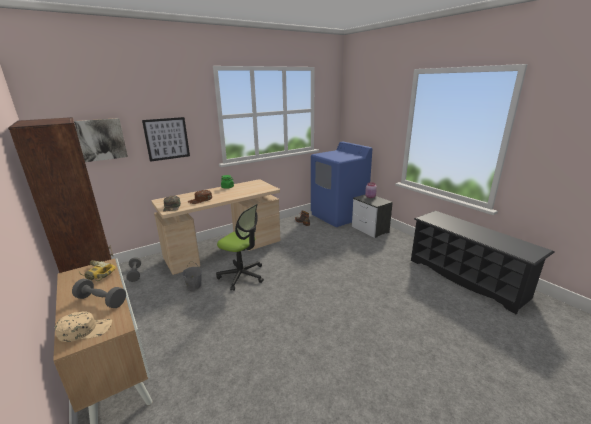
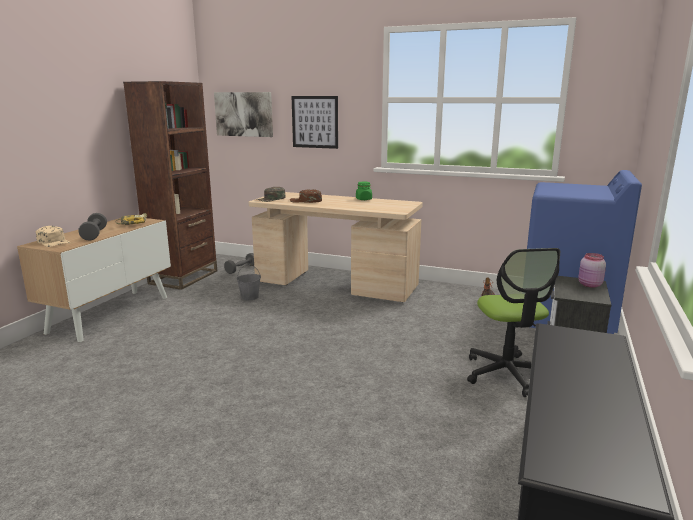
camera: 55 degrees right, 5 degrees down
(242, 276) = (296, 311): office chair -> office chair (507, 374)

